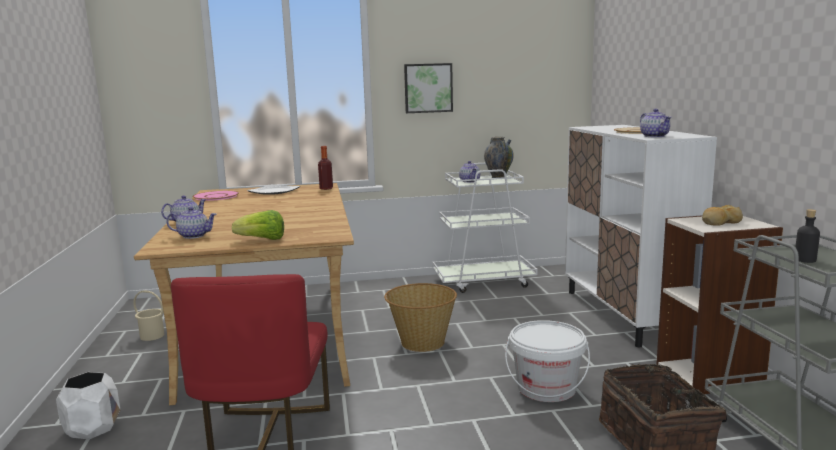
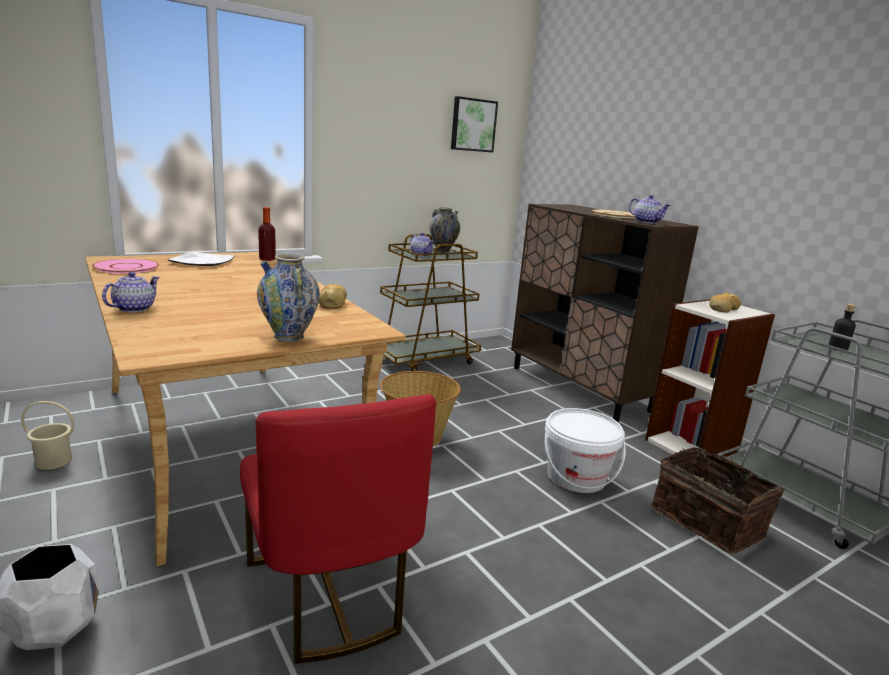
camera: 25 degrees left, 5 degrees up
(194, 236) = (177, 332): teapot -> none
(262, 240) = (289, 337): lettuce -> vase
(329, 218) = (332, 303): none -> bread
(428, 88) = (374, 147): picture -> picture (472, 125)
(484, 281) = (425, 359): white cart -> brown cart
(625, 314) = (579, 388): white cabinet -> brown cabinet

